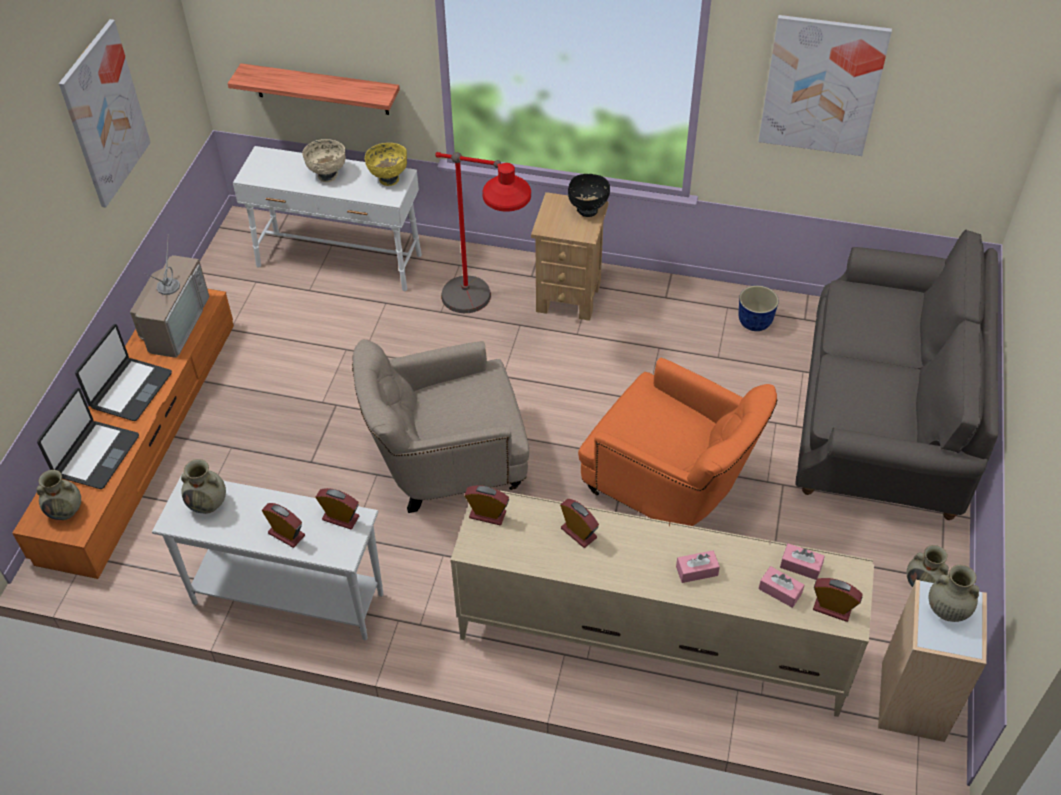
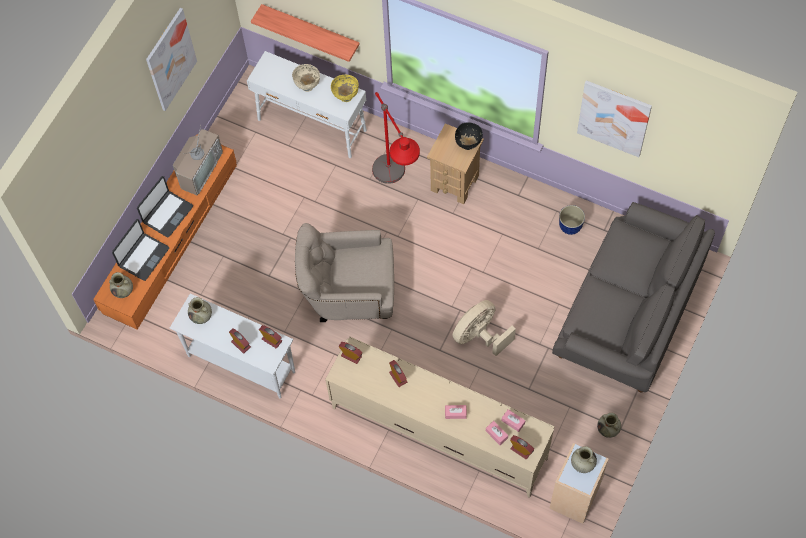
camera: 15 degrees right, 15 degrees up
(671, 487) = (480, 336): orange armchair -> beige fan

